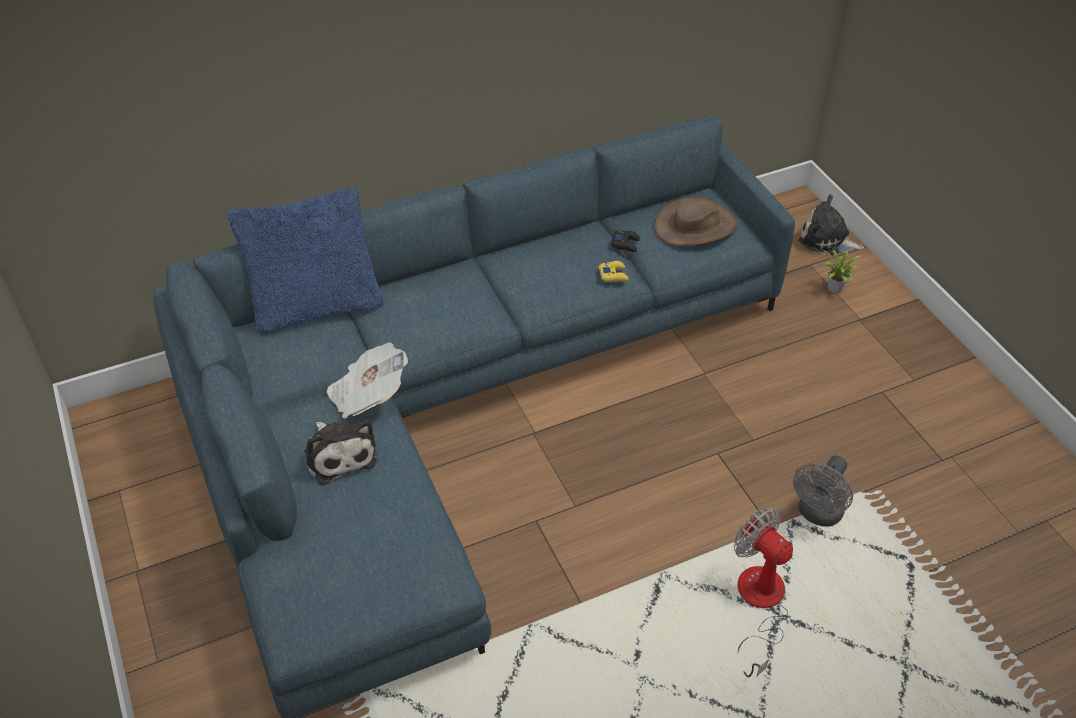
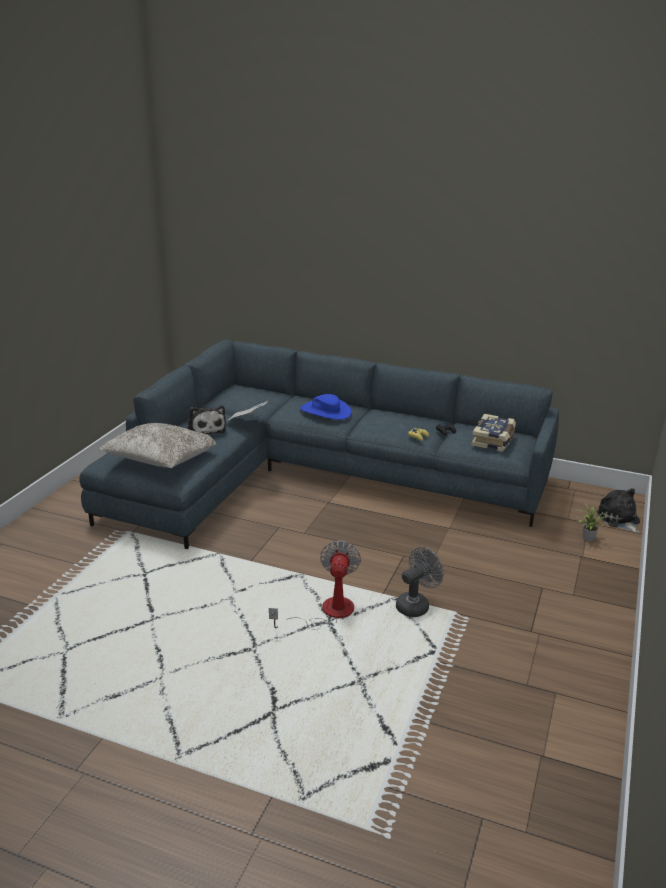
camera: 45 degrees right, 20 degrees down
(316, 303) = (277, 391): blue pillow -> none
(339, 454) = (205, 429): plush toy -> plush toy turned 45 degrees counterclockwise
(368, 559) = (161, 458): none -> beige pillow
(446, 303) = (325, 411): none -> blue hat
(695, 226) = (494, 441): brown hat -> book
(818, 514) = (416, 605): grey fan -> grey fan turned 150 degrees clockwise

